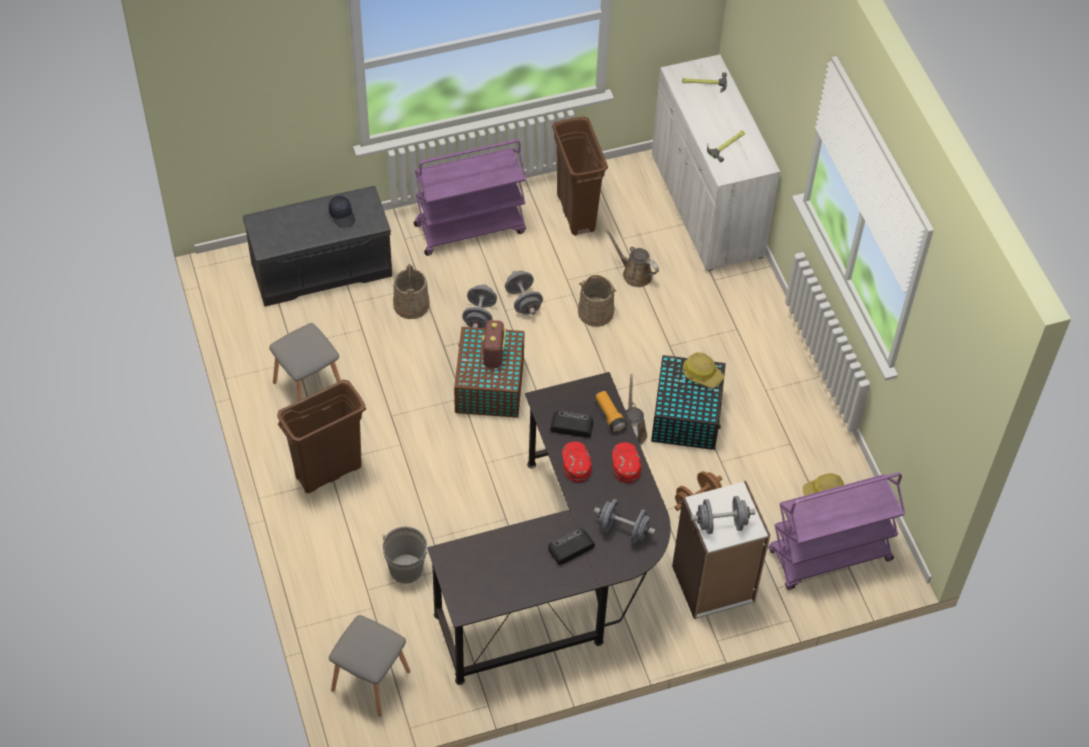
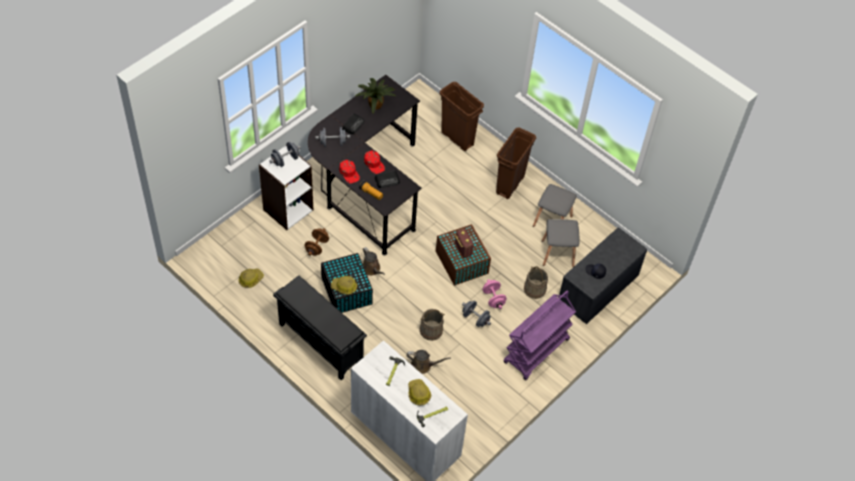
camera: 150 degrees right, 0 degrees up
(369, 680) = (424, 107): grey stool -> grey stool (558, 253)
(406, 569) = (440, 157): grey bucket -> none
(479, 316) = (493, 299): grey dumbbell -> pink dumbbell
(509, 573) = (375, 104): none -> potted plant
(575, 212) = (482, 391): brown trash can -> brown trash can (457, 138)
(708, 110) = (418, 394): none -> hard hat
(762, 360) = (319, 342): none -> black shoe rack
(829, 557) = (234, 247): purple cart -> none

